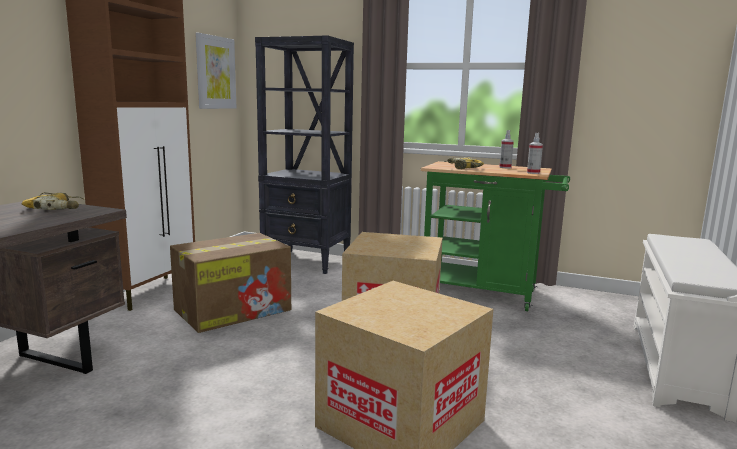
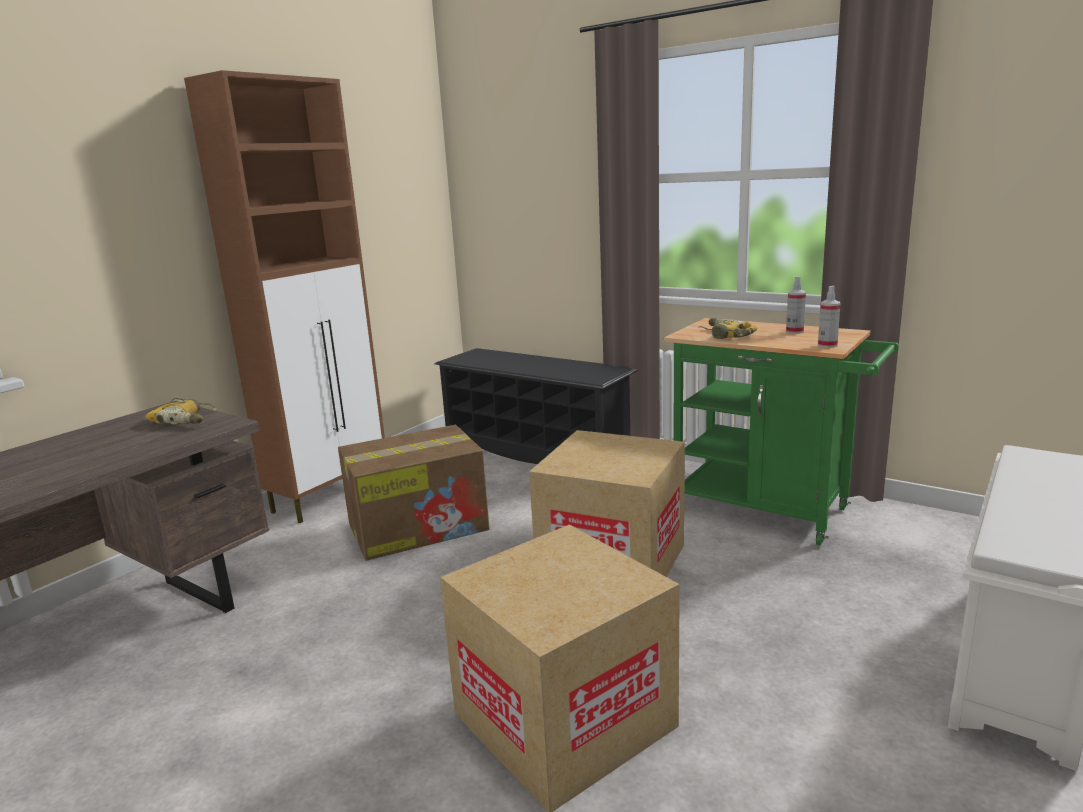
camera: 15 degrees right, 5 degrees up
(215, 72) = (413, 202): picture -> none
(307, 262) = (537, 451): black bookcase -> black shoe rack

